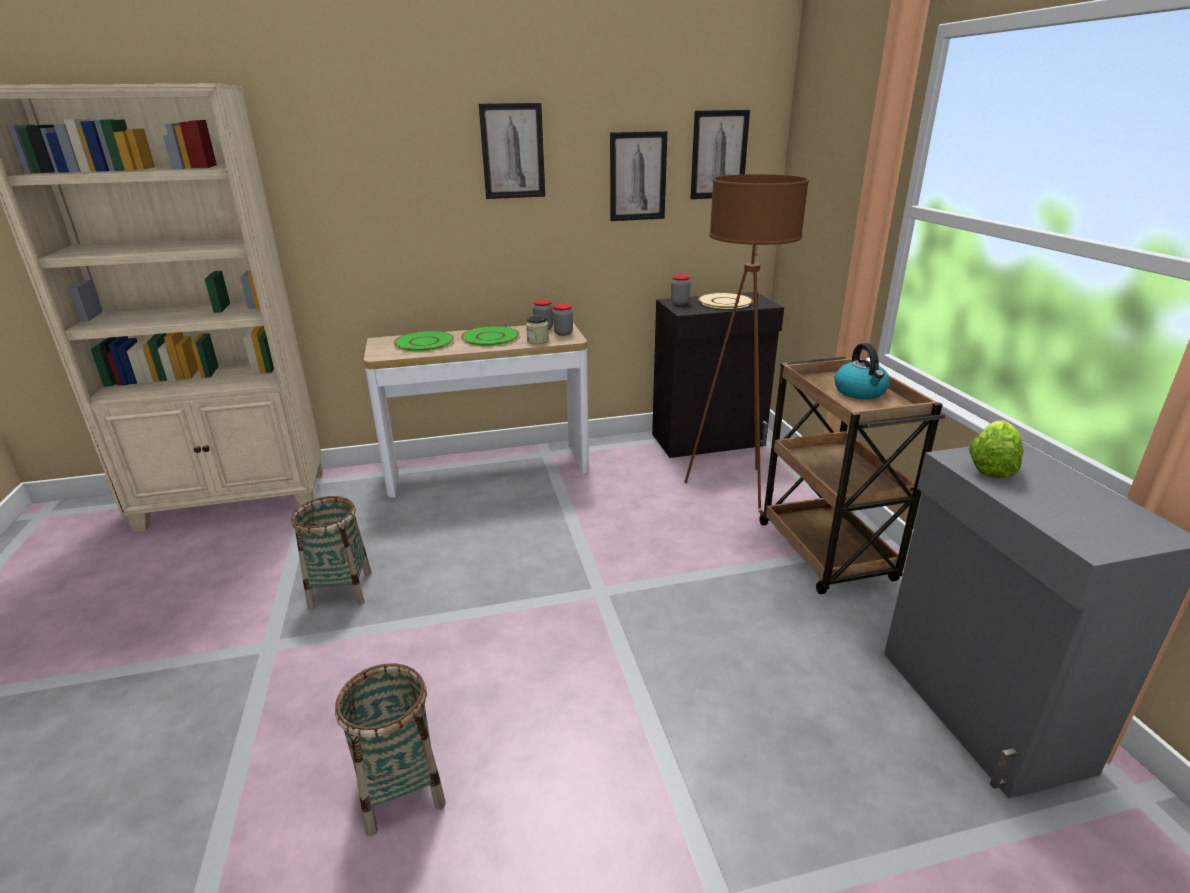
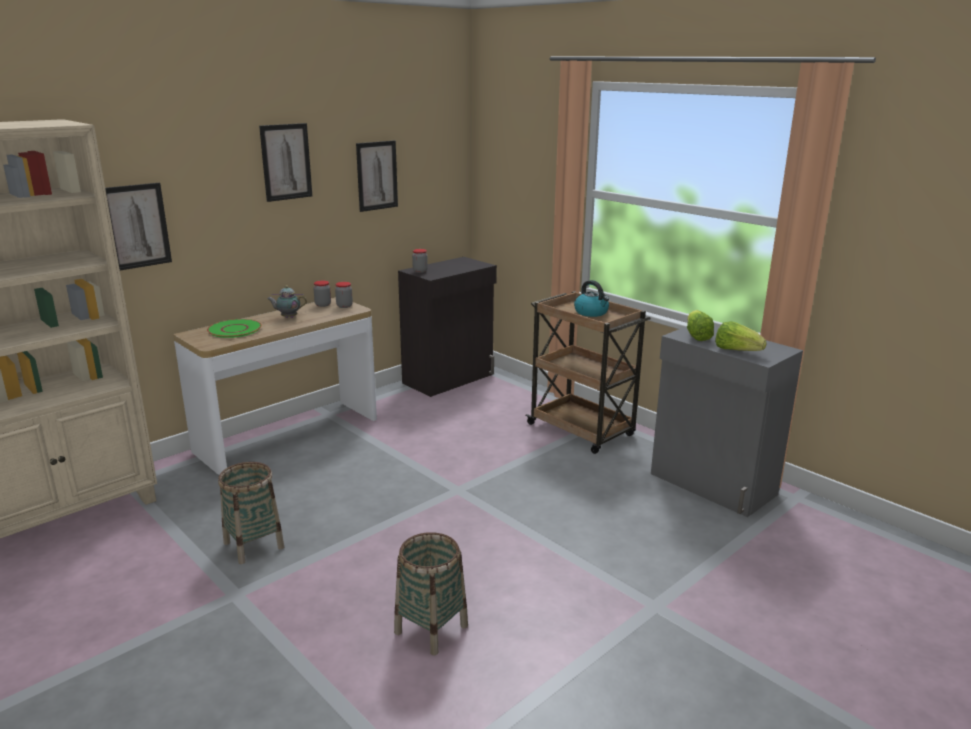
camera: 30 degrees left, 5 degrees down
(491, 337) = (288, 317): green plate -> teapot
(538, 340) = (331, 314): jar -> none
(719, 155) = (430, 156): picture -> picture (136, 226)
(724, 302) = (451, 266): beige plate -> none
(732, 485) = (491, 405): brown floor lamp -> none
(1048, 512) = (736, 351): none -> lettuce

